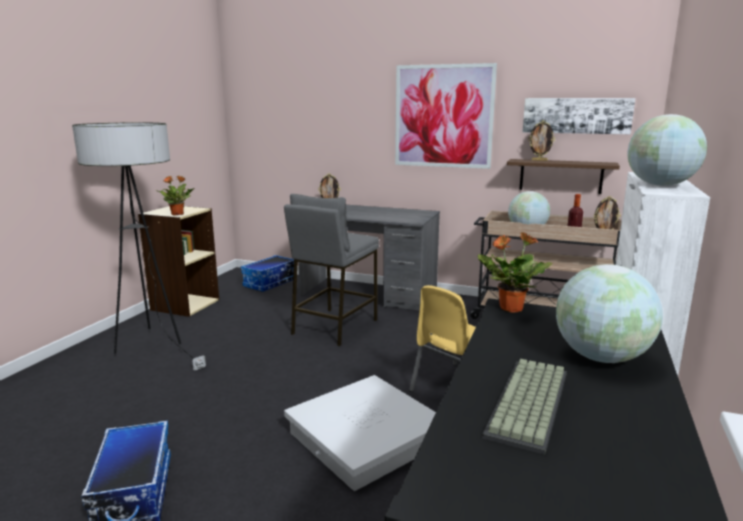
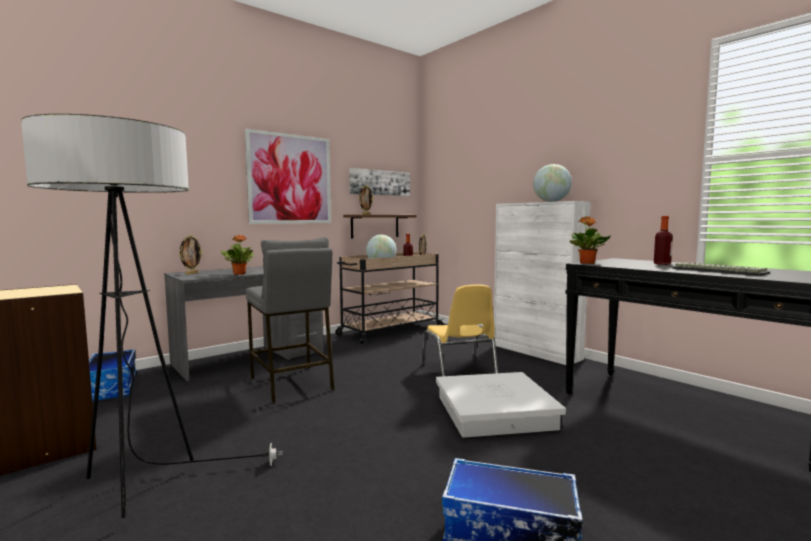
camera: 60 degrees left, 10 degrees down
(178, 214) = (62, 292): potted plant -> potted plant (239, 274)
(601, 357) = (662, 264): globe -> bottle

